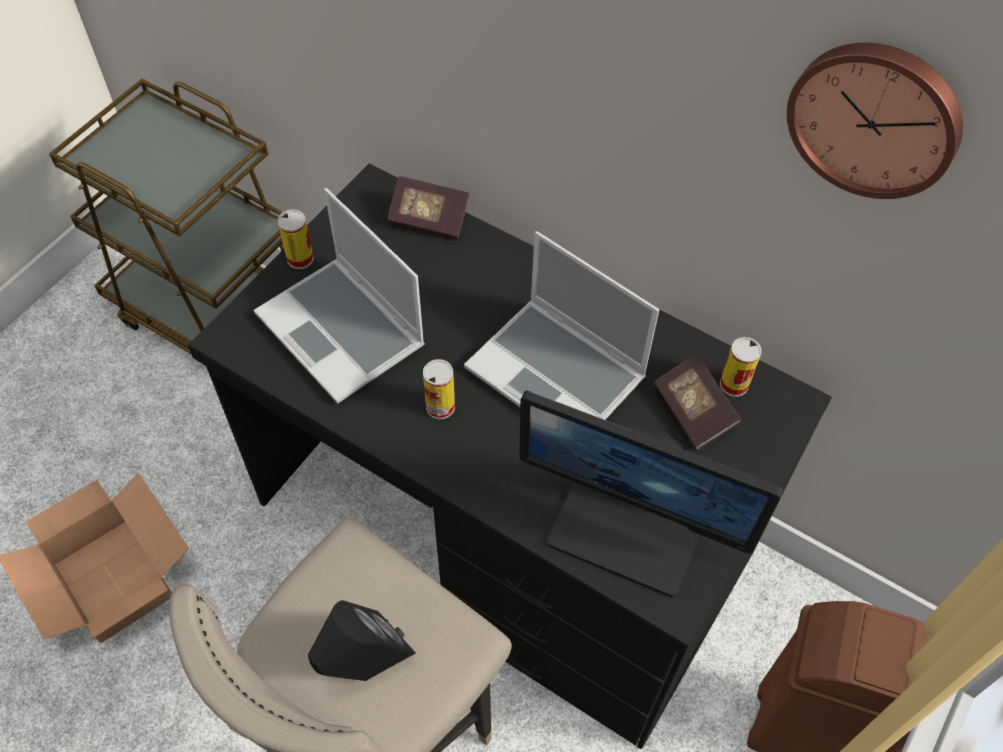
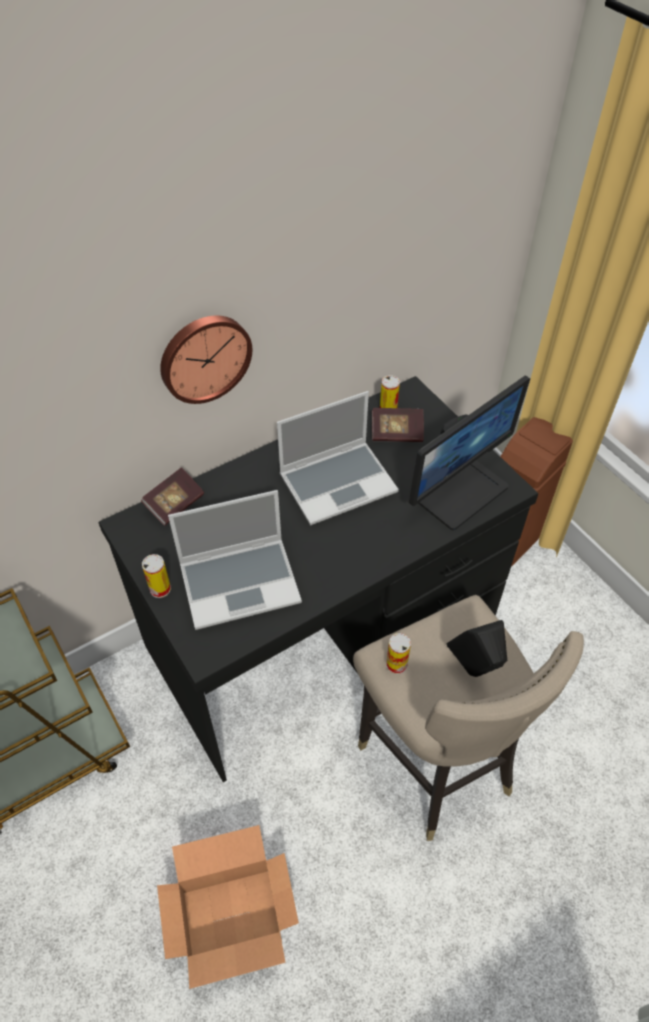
camera: 65 degrees left, 5 degrees down
(440, 406) = (331, 549): can -> can (396, 664)
(875, 117) = (392, 207): wall clock -> wall clock (204, 357)

